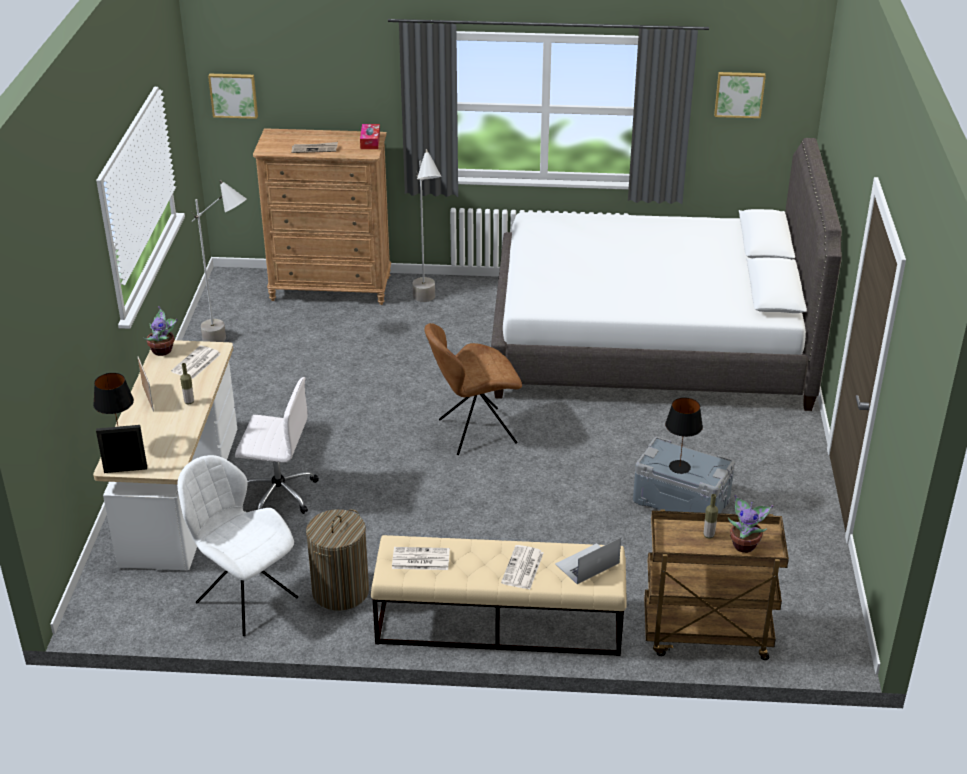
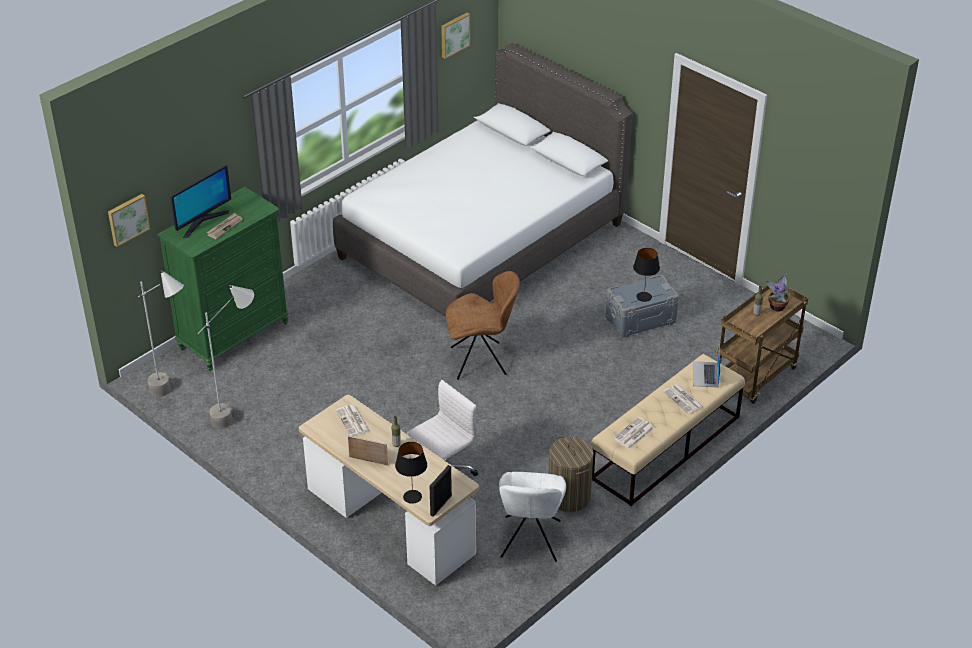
camera: 50 degrees left, 5 degrees up
(163, 350) = (317, 429): potted plant -> none
(244, 598) = (530, 541): white chair -> white chair turned 75 degrees counterclockwise
(308, 137) = (202, 221): none -> monitor
(331, 288) = (234, 335): brown dresser -> green dresser
(370, 141) = (249, 199): tissue box -> none
(428, 306) = (316, 304): grey floor lamp -> grey floor lamp (174, 394)
(474, 432) = (481, 361): brown chair -> brown chair turned 120 degrees counterclockwise

